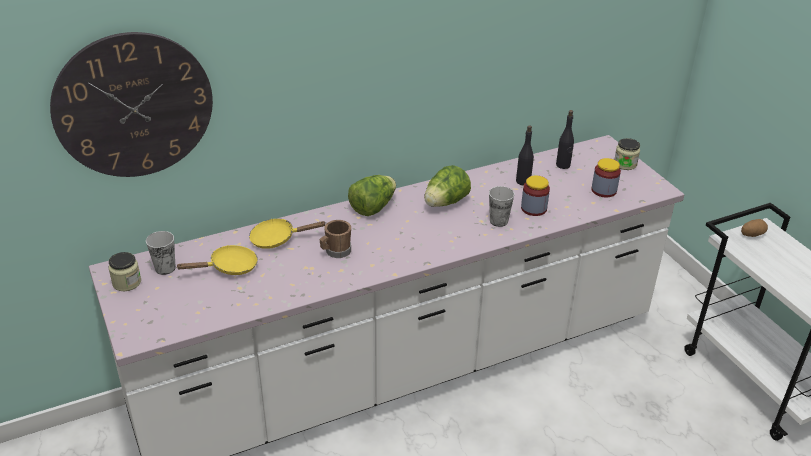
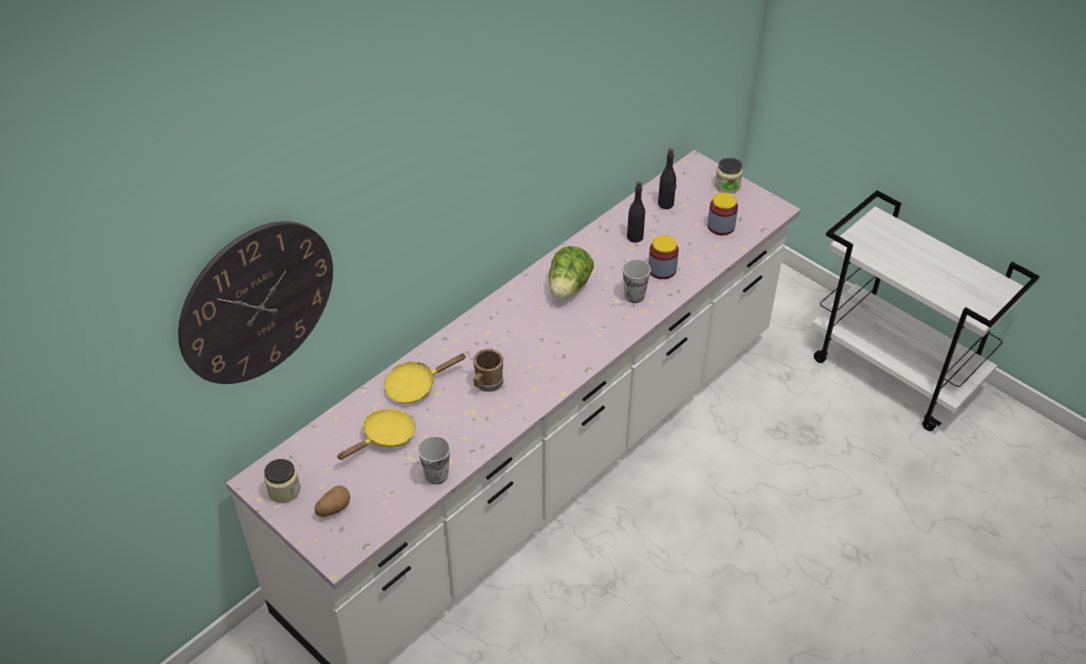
camera: 20 degrees left, 10 degrees up
(165, 268) = (315, 460): cup -> cup (436, 475)
(373, 207) = (495, 316): lettuce -> none
(752, 234) = (869, 231): potato -> potato (333, 508)

